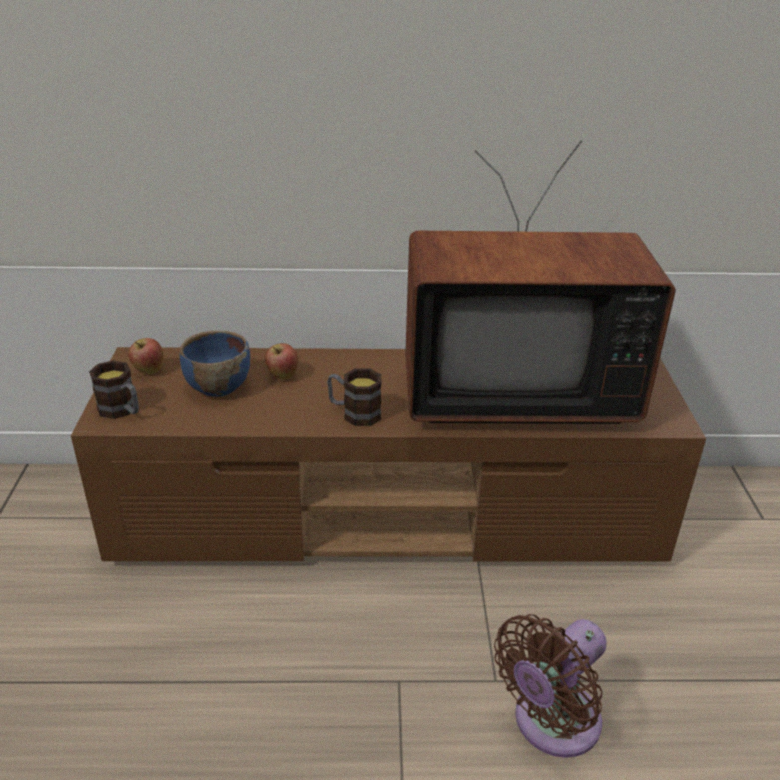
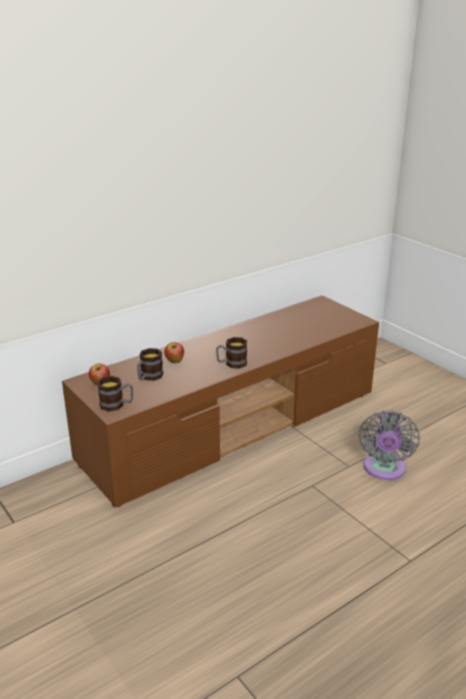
camera: 35 degrees left, 5 degrees down
(217, 386) = (149, 377): blue bowl -> mug
(511, 391) = (286, 331): television -> none
(550, 724) = (384, 470): brown fan -> grey fan

